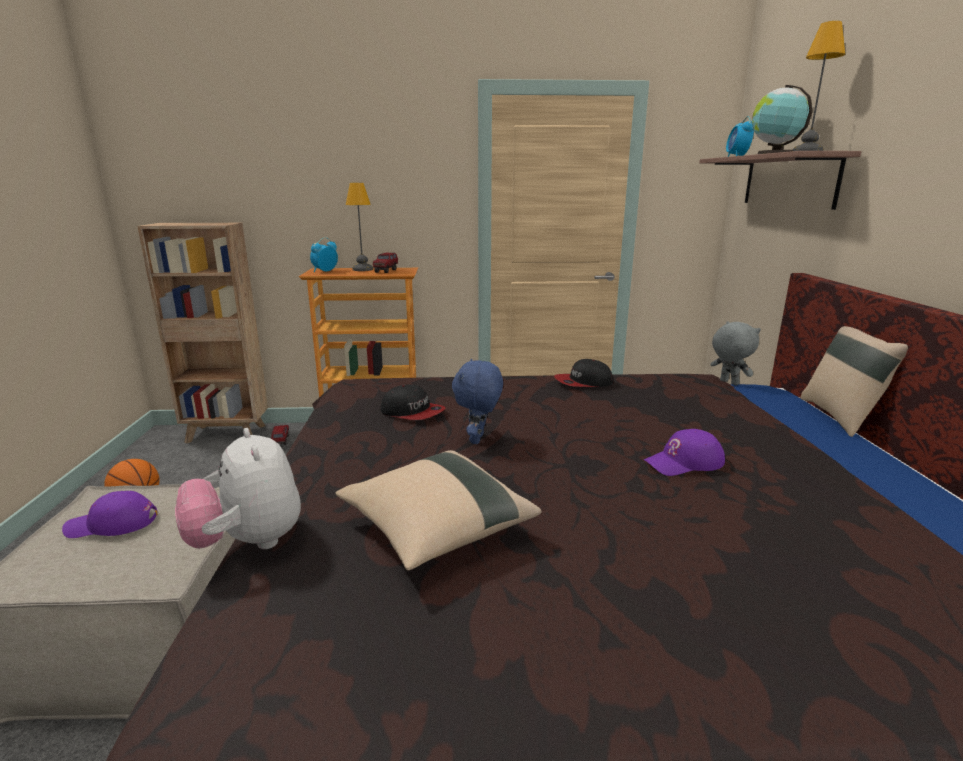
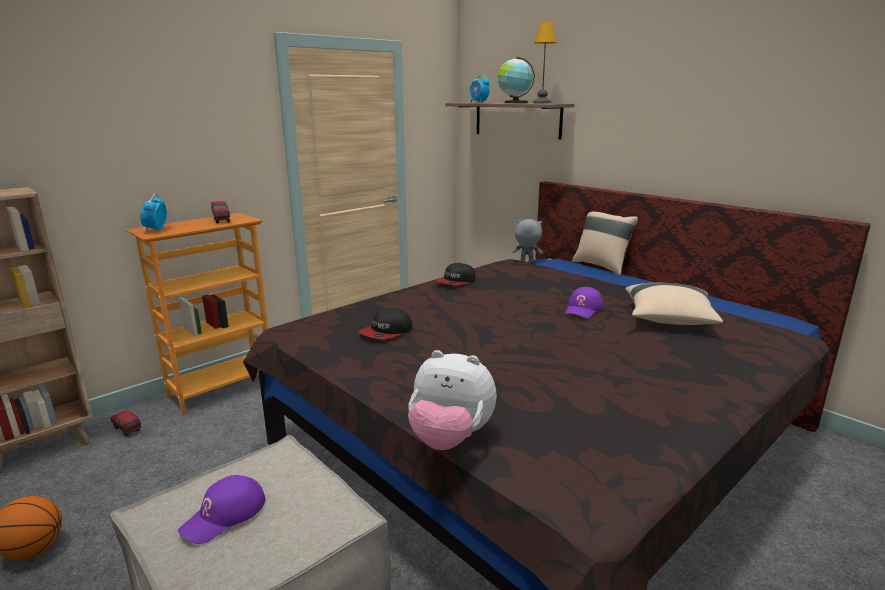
camera: 40 degrees left, 0 degrees up
(362, 269) = (190, 222): table lamp -> none
(412, 412) = (386, 332): cap -> cap turned 135 degrees clockwise
(436, 529) = (537, 384): beige pillow -> beige pillow (668, 320)
(478, 439) = (464, 333): blue plush toy -> none

